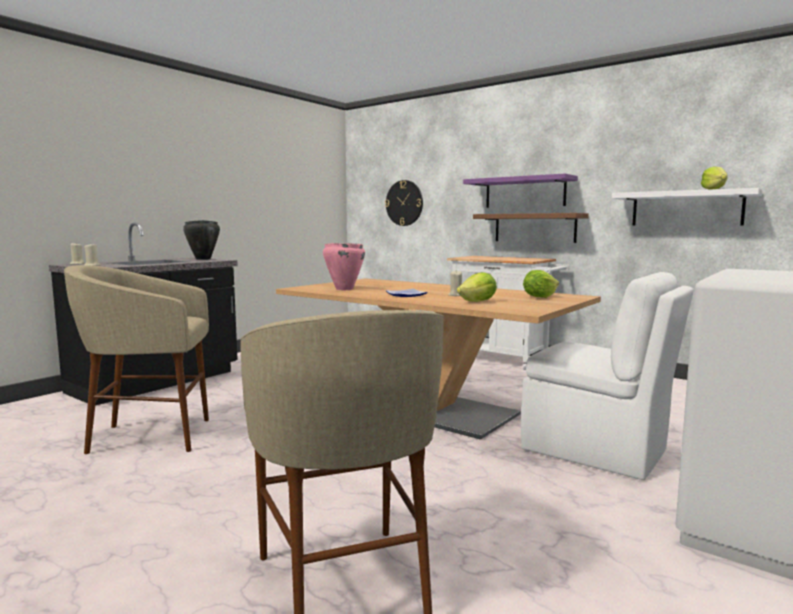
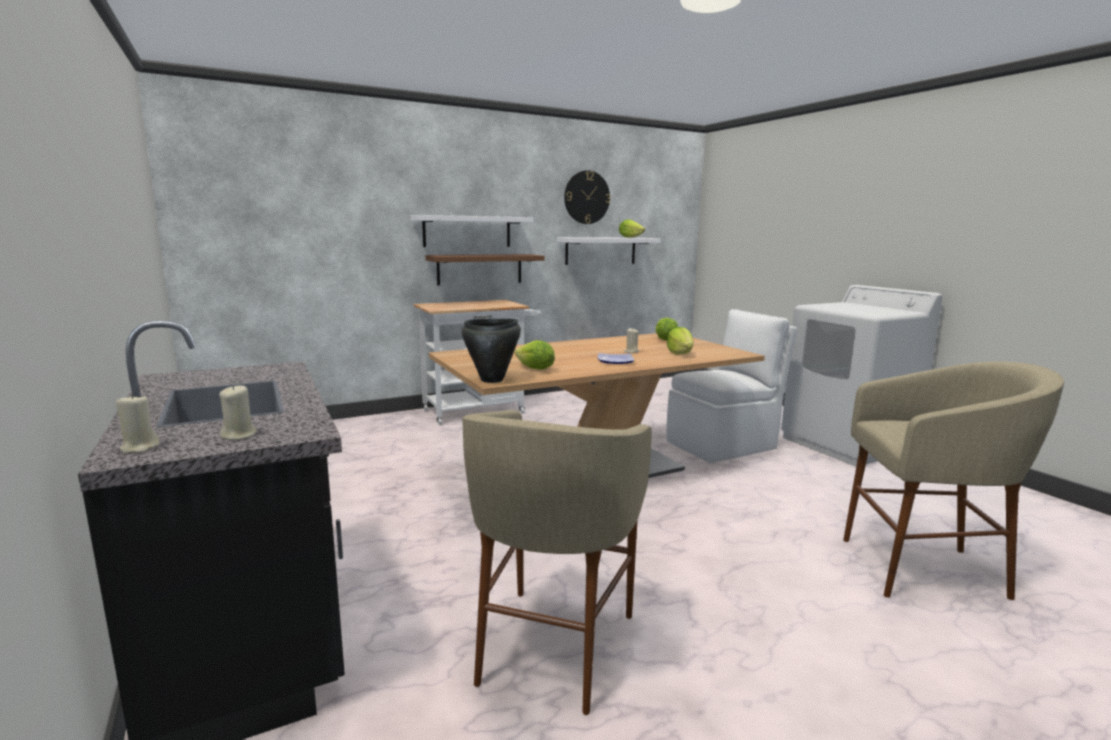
camera: 65 degrees left, 5 degrees up
(202, 259) = (230, 372): black cooking pot -> black cooking pot (492, 380)
(344, 289) = (535, 369): pink cooking pot -> lettuce
(404, 203) = (293, 238): wall clock -> wall clock (586, 197)
(524, 192) = (467, 231): purple shelf -> white shelf

